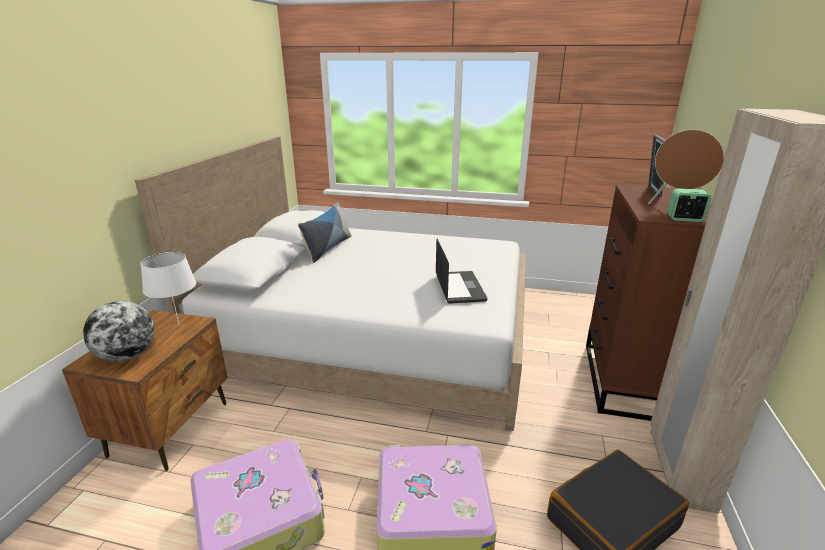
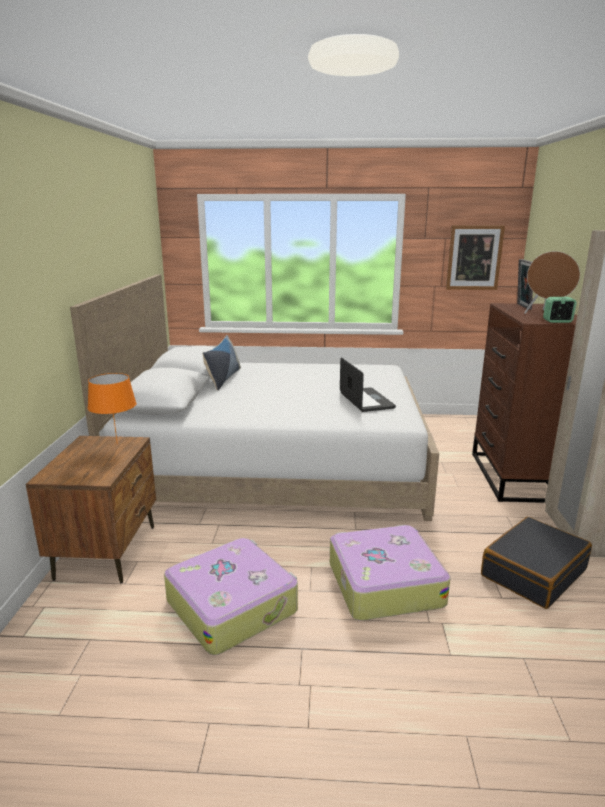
camera: 10 degrees left, 5 degrees down
(127, 356) = (84, 469): globe -> none
(178, 324) = (116, 444): white table lamp -> orange table lamp
(614, 126) = (474, 257): none -> picture

